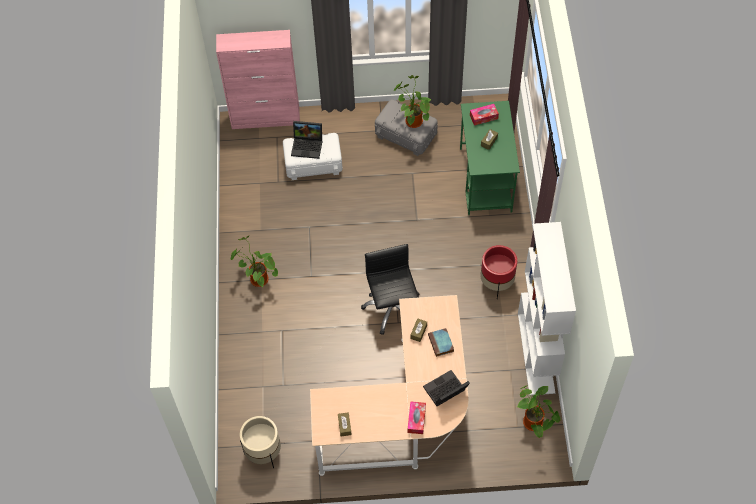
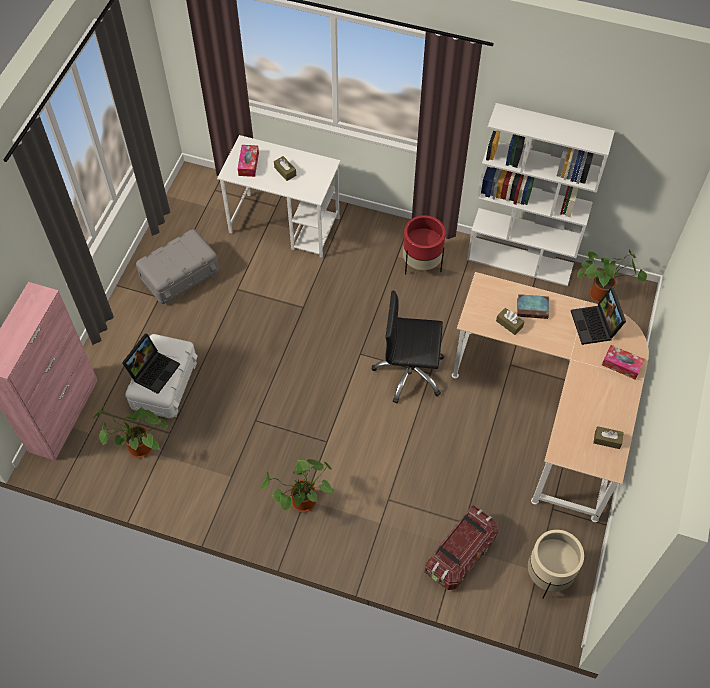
camera: 70 degrees left, 0 degrees up
(257, 390) = (460, 554): none -> storage box
(412, 121) = (182, 252): potted plant -> potted plant (138, 449)
(485, 180) = (285, 225): green desk -> white desk

